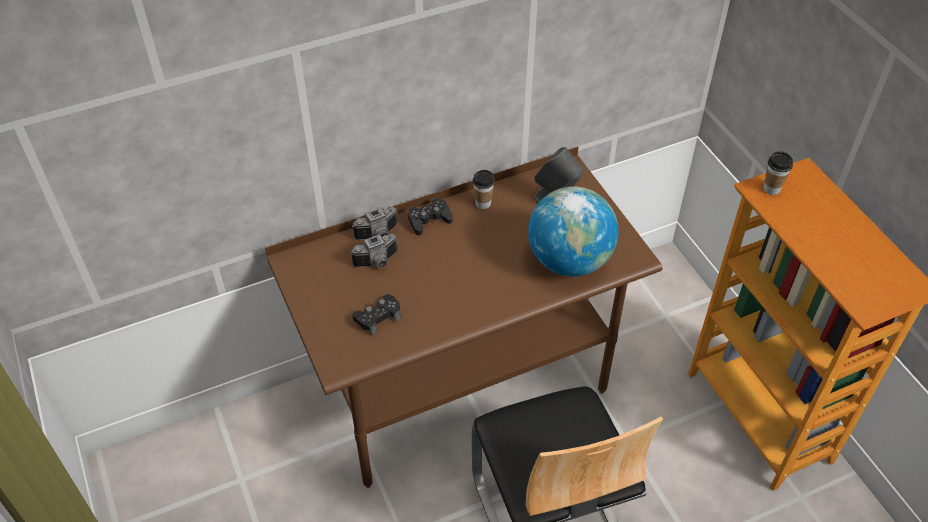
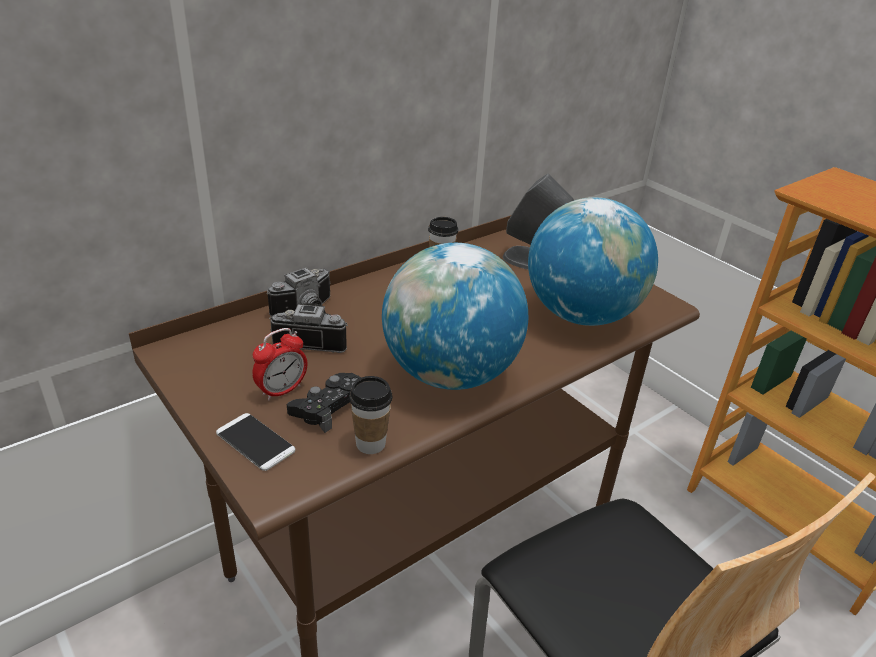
camera: 15 degrees left, 15 degrees down
(331, 336) = (255, 442): none -> phone
(352, 300) = (282, 390): none -> alarm clock
(378, 262) = (312, 340): camera -> camera turned 135 degrees counterclockwise
(429, 220) = (373, 289): black game controller -> none
(459, 301) = (450, 374): none -> globe
(771, 189) = (821, 191): cup -> cup (370, 444)

